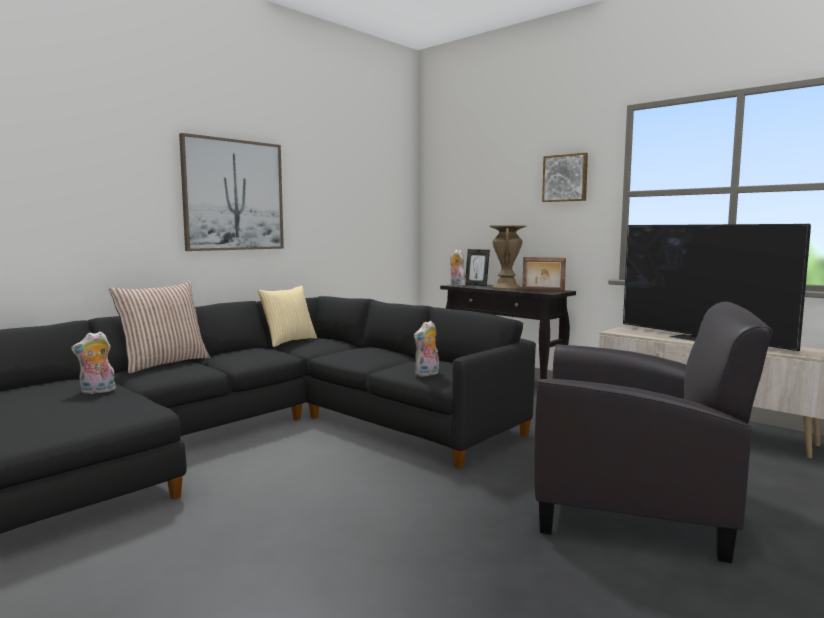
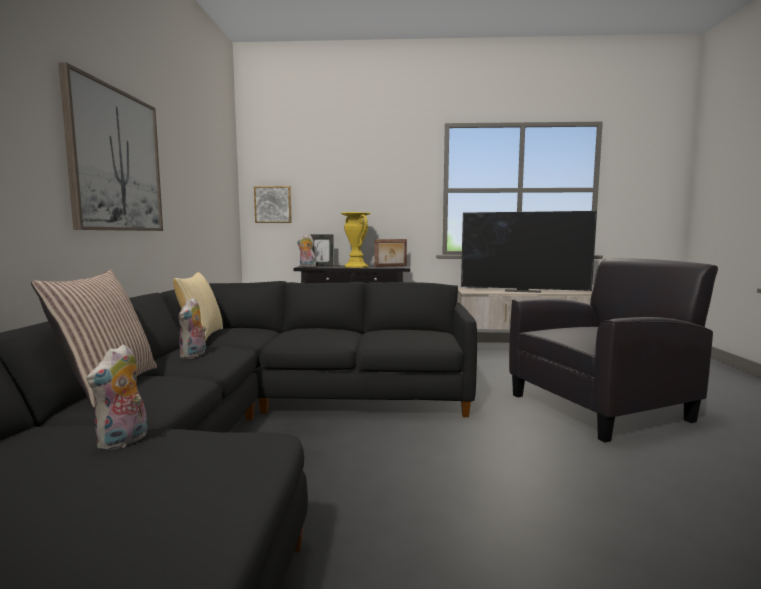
camera: 40 degrees left, 0 degrees up
(427, 374) = (418, 341): plush toy -> plush toy (194, 355)
(506, 288) = (356, 266): brown vase -> yellow vase
(565, 178) = (395, 175): picture -> picture (273, 204)

